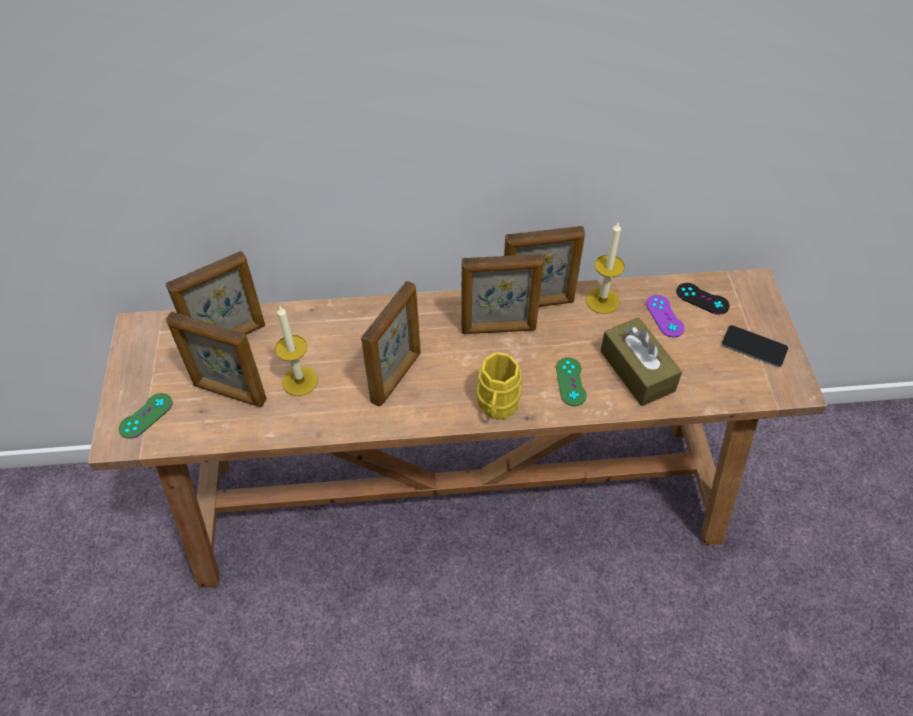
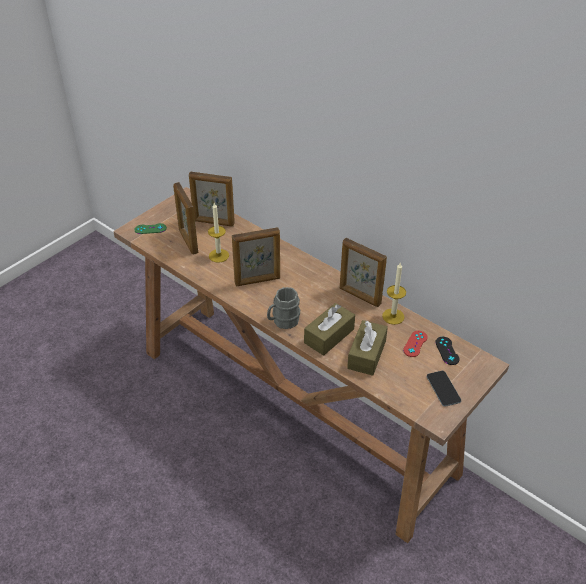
camera: 45 degrees right, 10 degrees down
(497, 406) = (283, 321): yellow mug -> grey mug
(499, 329) = (326, 294): picture frame -> none
(570, 381) = (329, 336): green game controller -> brown tissue box
(664, 316) = (415, 344): purple game controller -> red game controller

